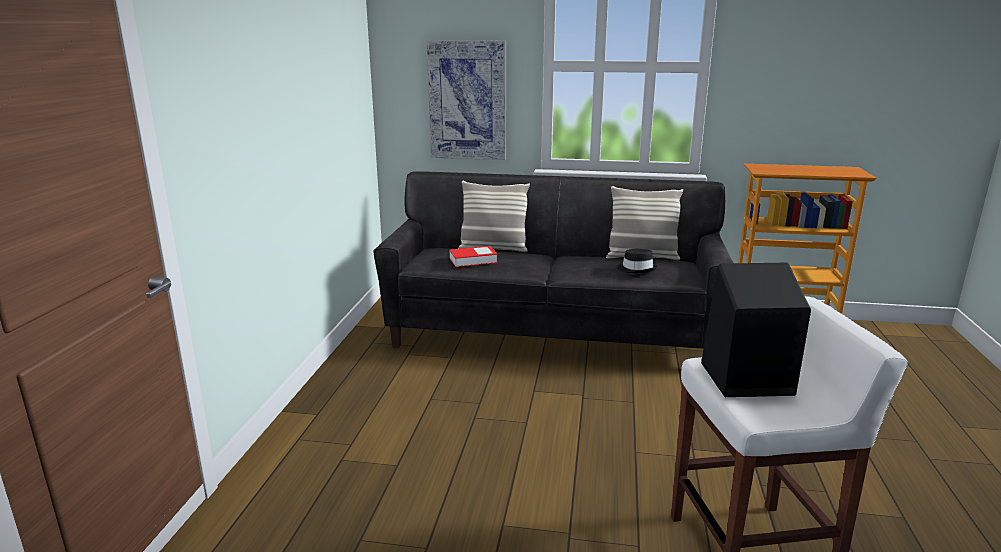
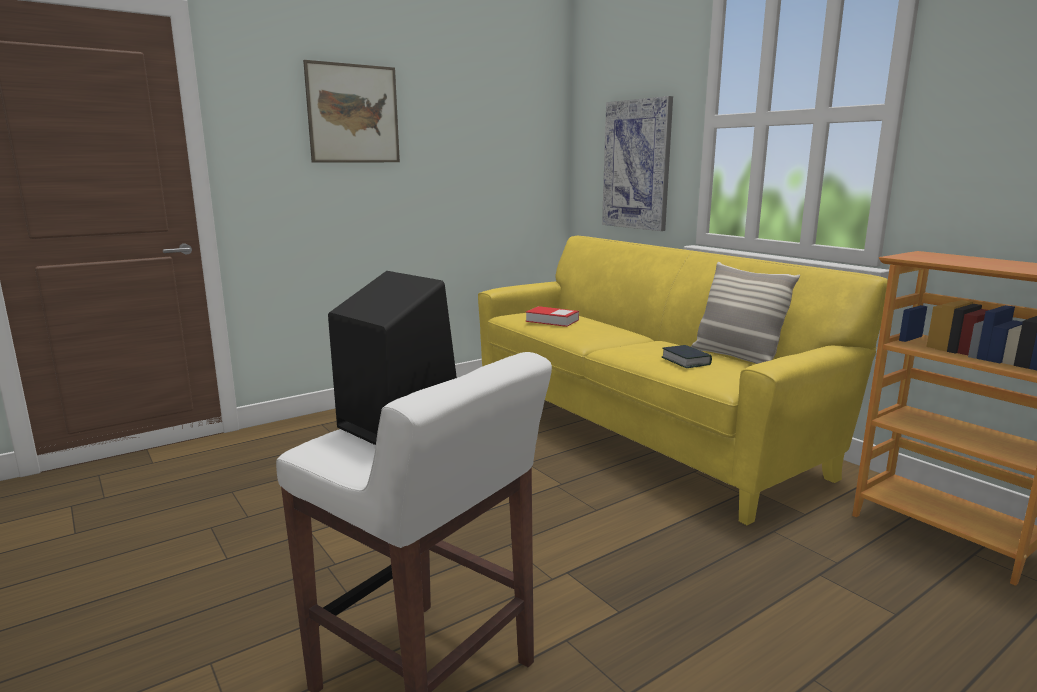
camera: 45 degrees right, 5 degrees down
(256, 73) = (353, 114): none -> picture
(493, 249) = (601, 320): pillow -> none
(551, 334) = (637, 430): black sofa -> yellow sofa
(636, 269) = (685, 361): black hat -> book

